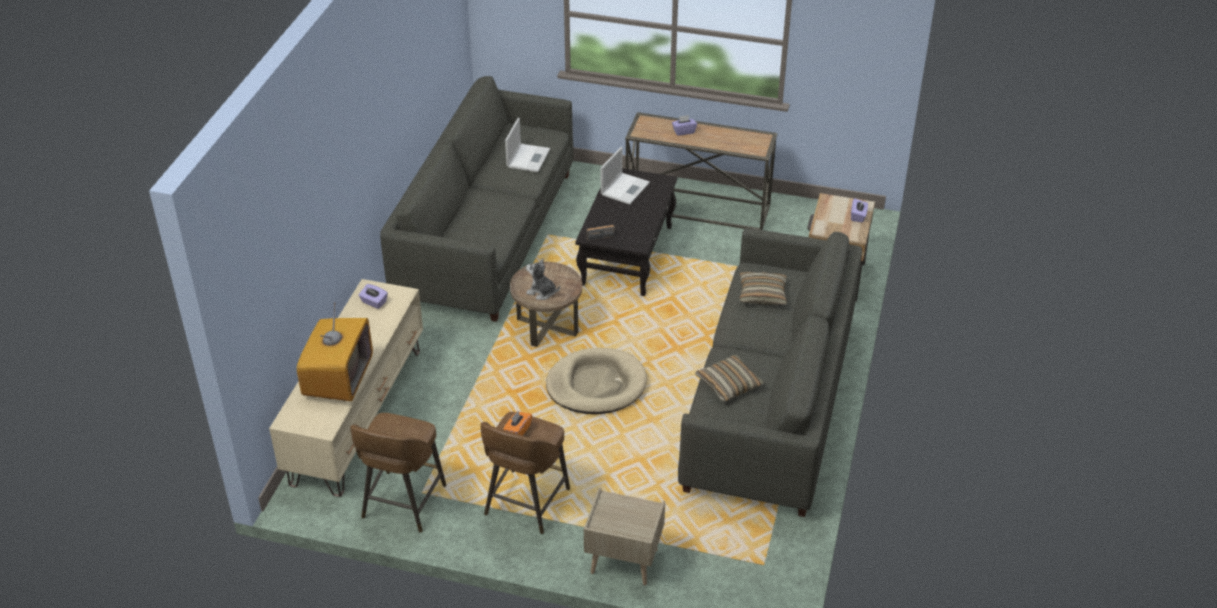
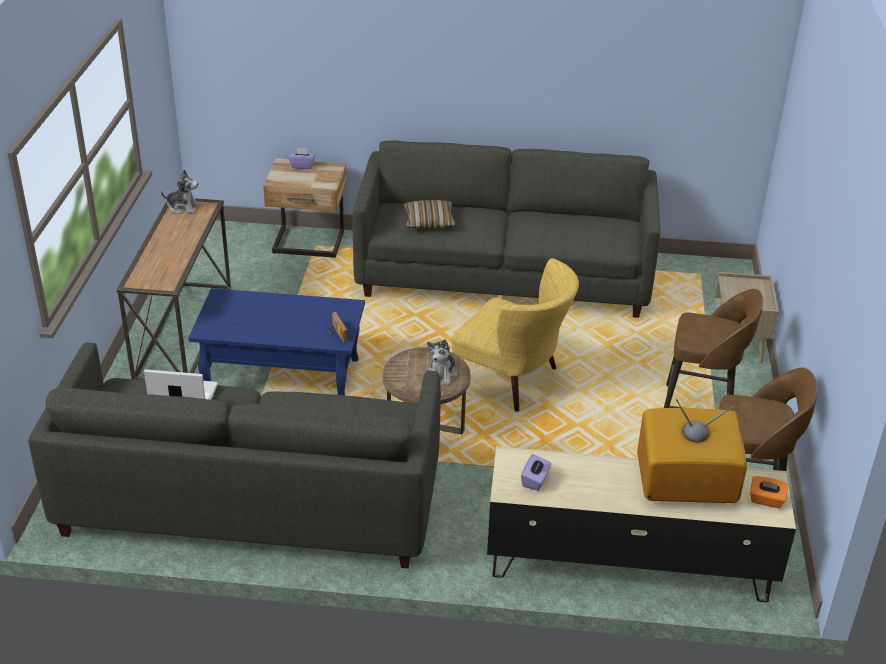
camera: 100 degrees left, 5 degrees down
(518, 431) = (707, 334): orange tissue box -> orange tissue box (766, 500)
(596, 385) = (512, 381): beige dog bed -> yellow armchair
(625, 188) = (237, 322): laptop -> none
(627, 254) = (281, 377): black coffee table -> blue coffee table
(684, 131) = (164, 254): purple tissue box -> none
(729, 384) = (567, 235): pillow -> none
(758, 140) = (183, 207): none -> plush toy

